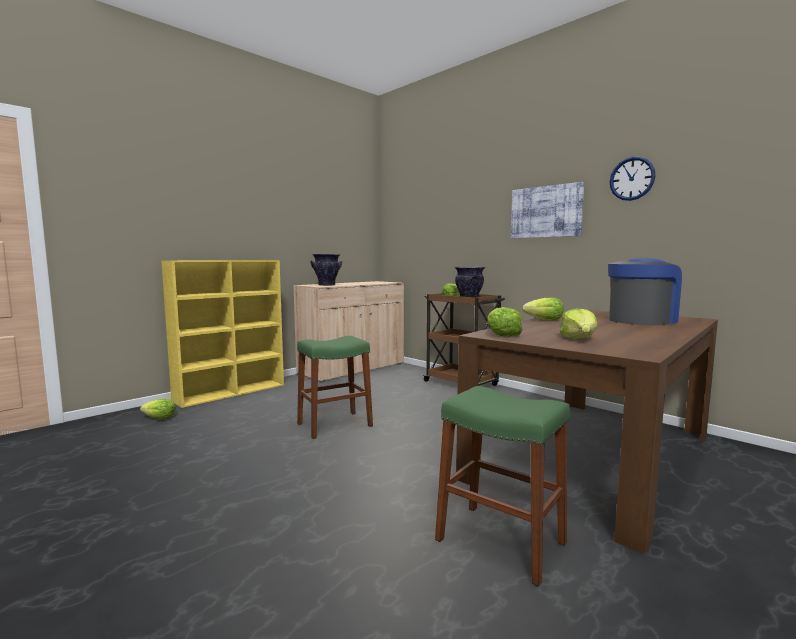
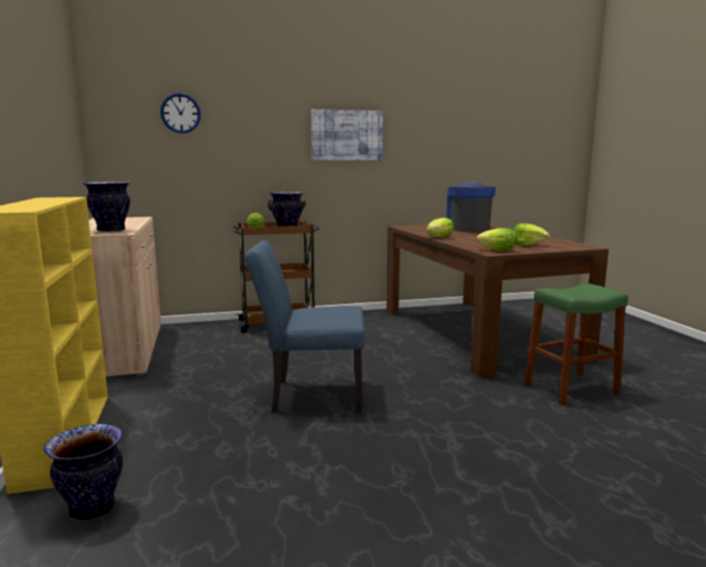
camera: 60 degrees left, 5 degrees up
(159, 418) = (93, 509): lettuce -> vase
(334, 425) = (309, 395): green stool -> blue chair
(632, 179) = (419, 114): wall clock -> wall clock (180, 113)

